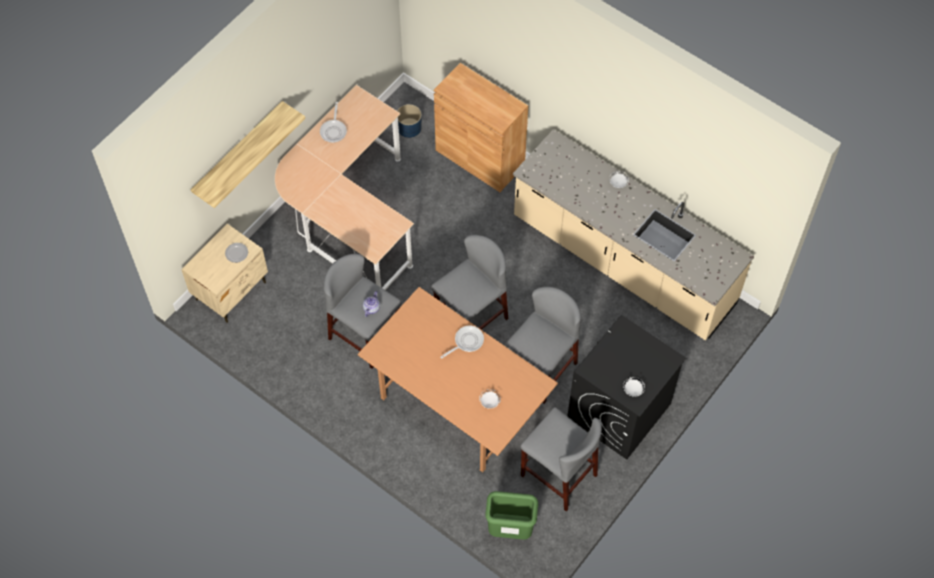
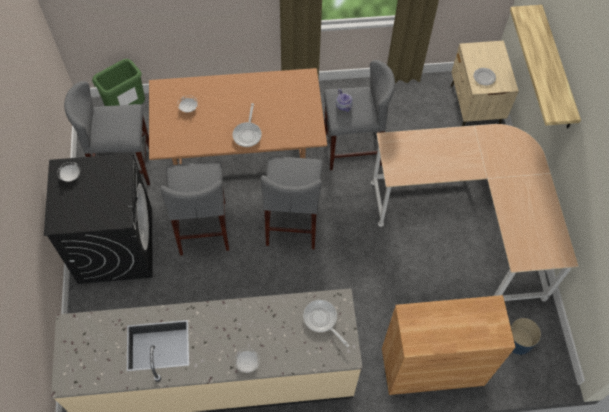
camera: 135 degrees right, 0 degrees up
(334, 130) = (539, 208): frying pan -> frying pan (322, 320)

